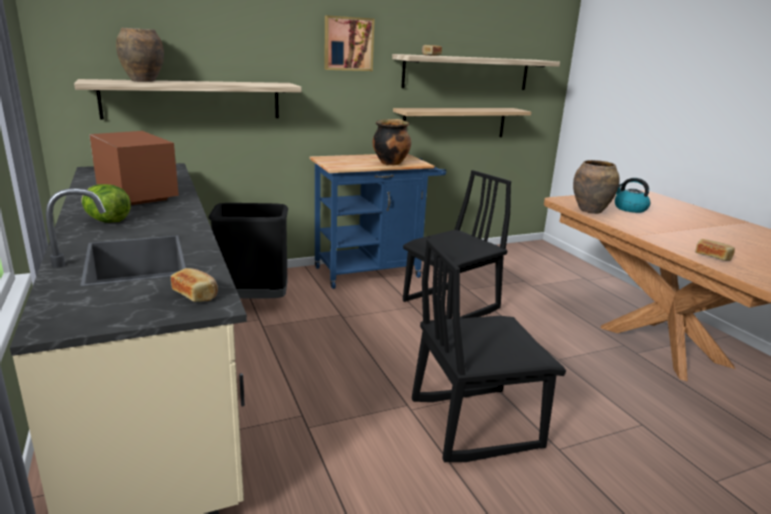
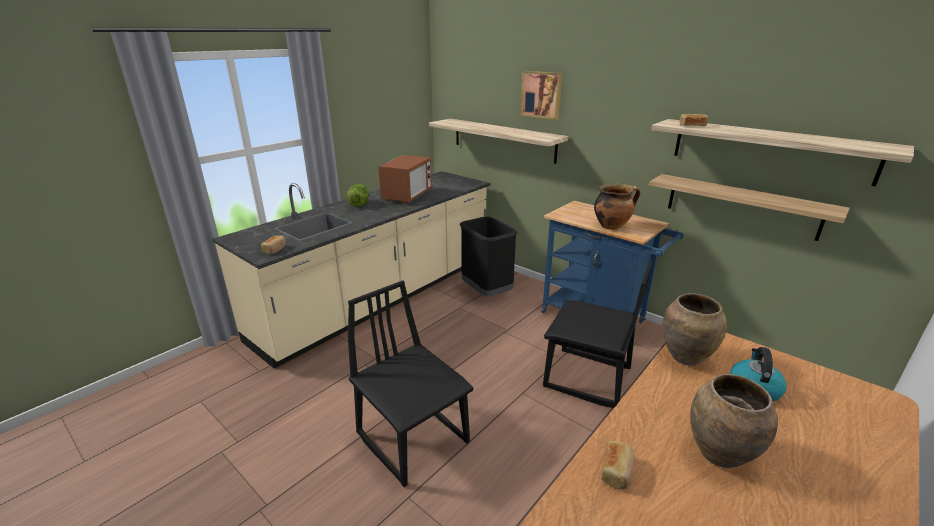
camera: 65 degrees right, 5 degrees up
(143, 81) = (470, 124): brown vase -> brown vase (719, 453)
(348, 44) = (622, 106): picture -> picture (541, 94)

